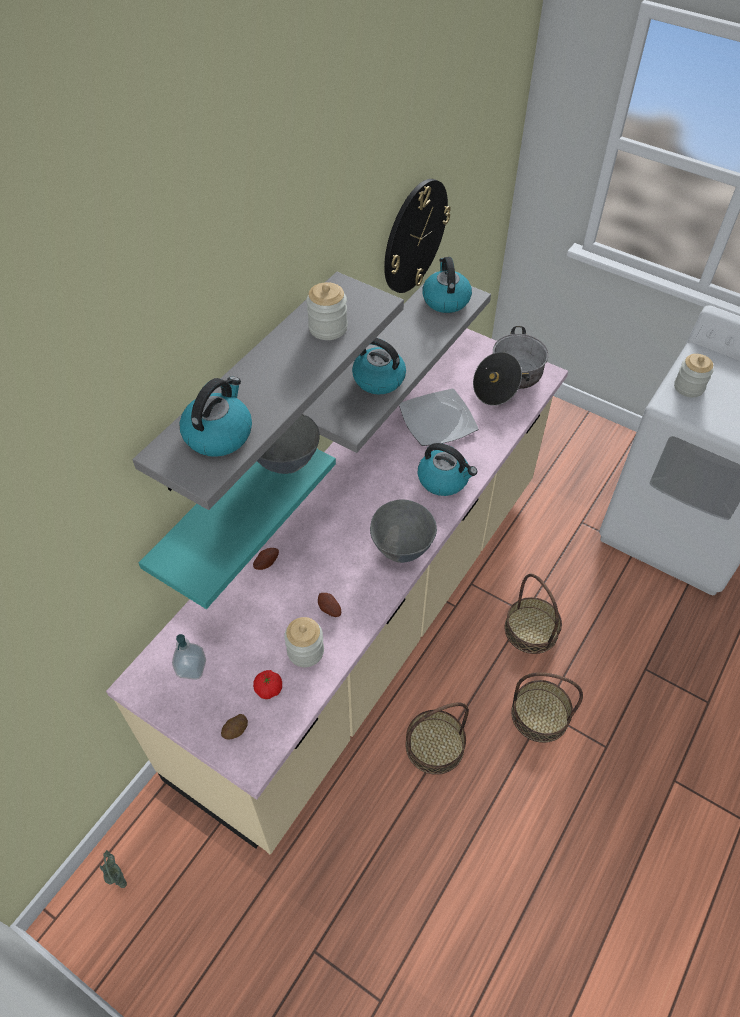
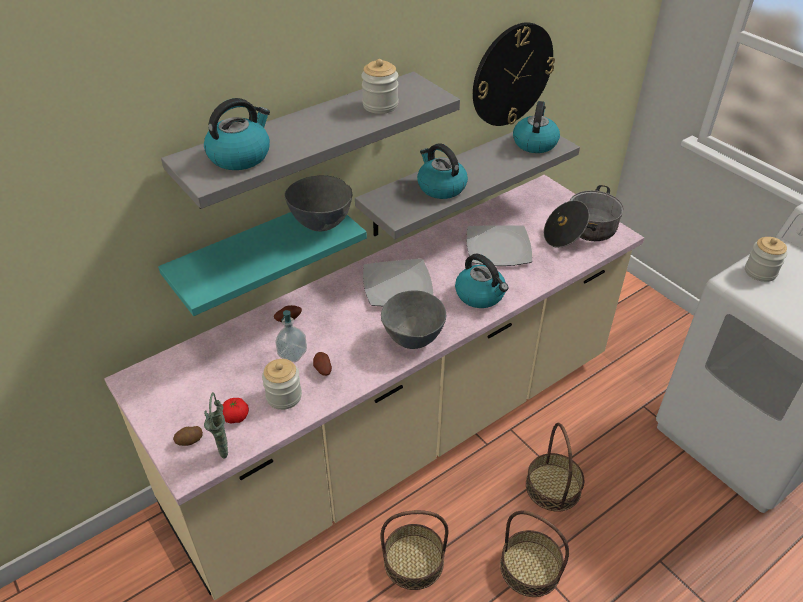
camera: 20 degrees right, 10 degrees down
(122, 880) = (87, 580): green vase -> green vase (224, 452)
(191, 668) = (181, 381): soap dispenser -> soap dispenser (292, 353)
(359, 492) = (398, 286): none -> plate

